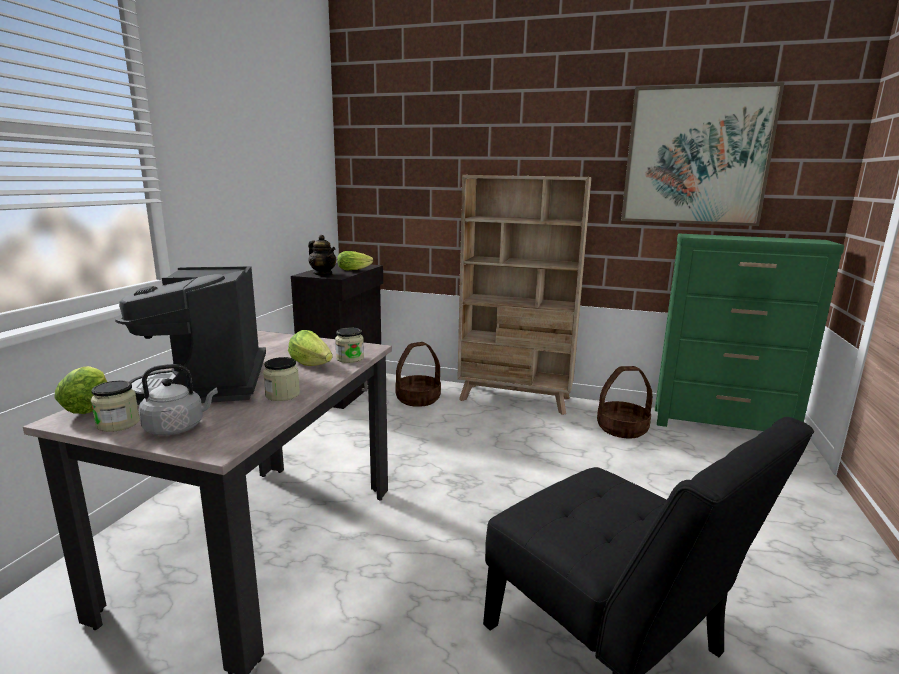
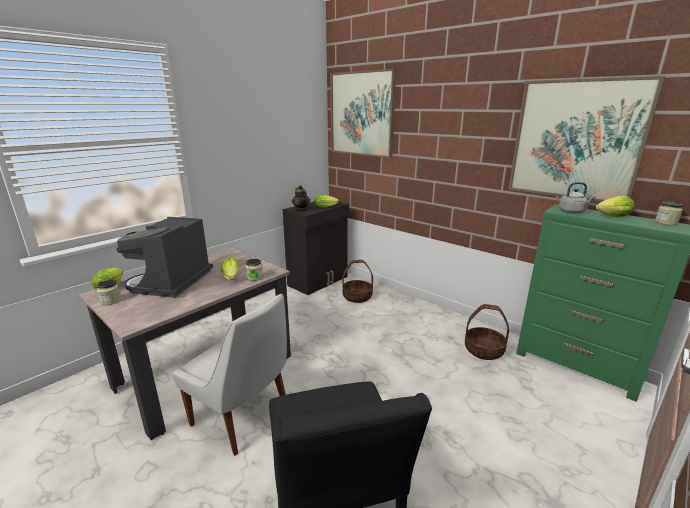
camera: 25 degrees right, 5 degrees up
(178, 427) = (129, 309): grey kettle -> grey kettle (572, 211)
(282, 395) = (193, 297): jar -> jar (666, 222)
(383, 590) = (243, 417): none -> white chair
(396, 133) = (361, 114): none -> picture
(515, 399) = (422, 309): beige bookcase -> none
(750, 238) = (611, 217): none -> lettuce

